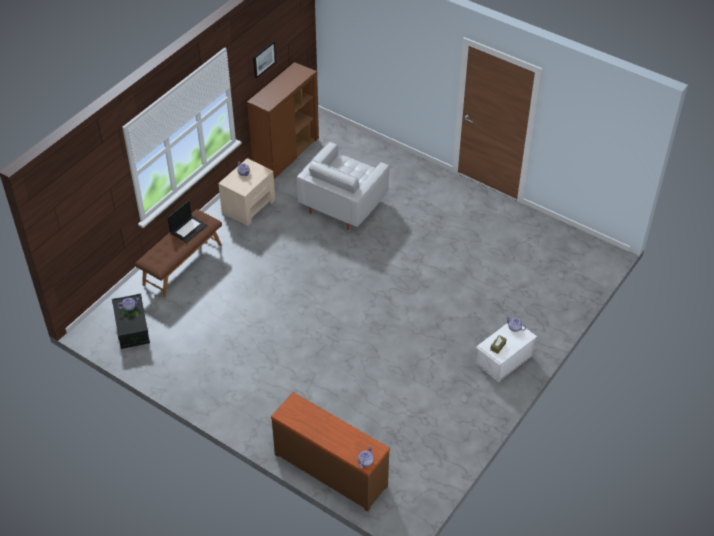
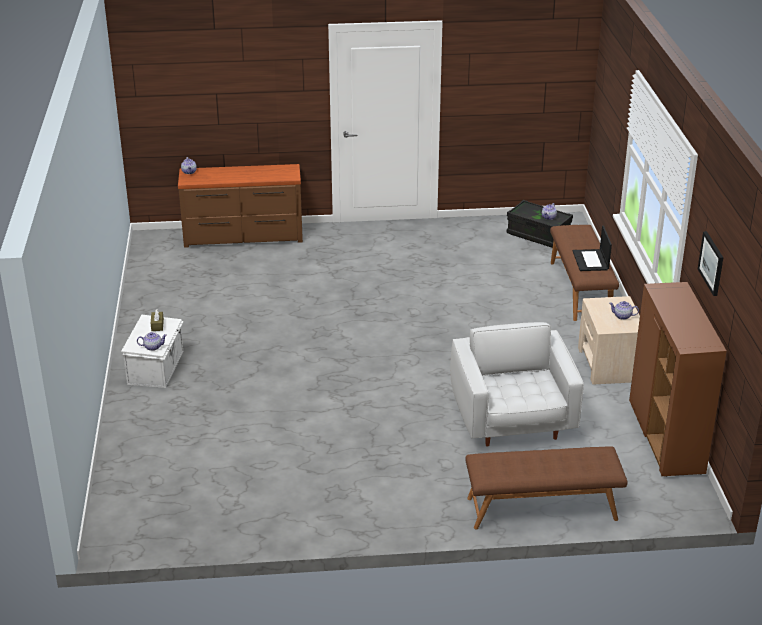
camera: 140 degrees right, 15 degrees down
(390, 156) = (542, 509): none -> brown bench

